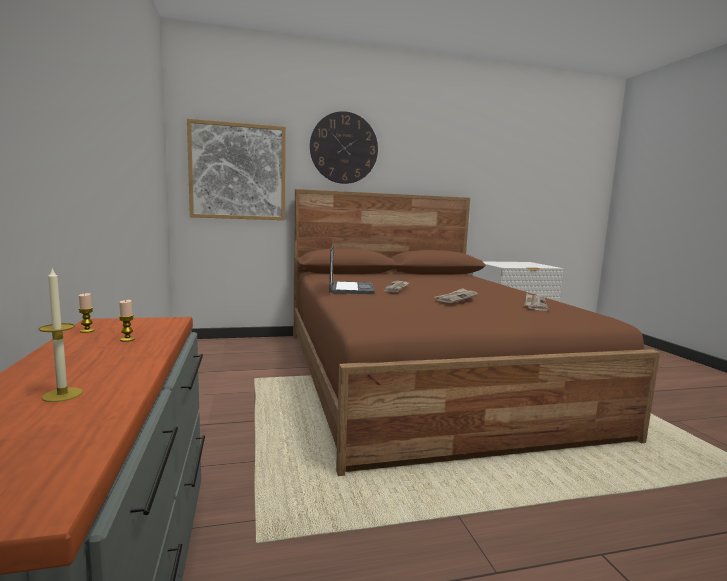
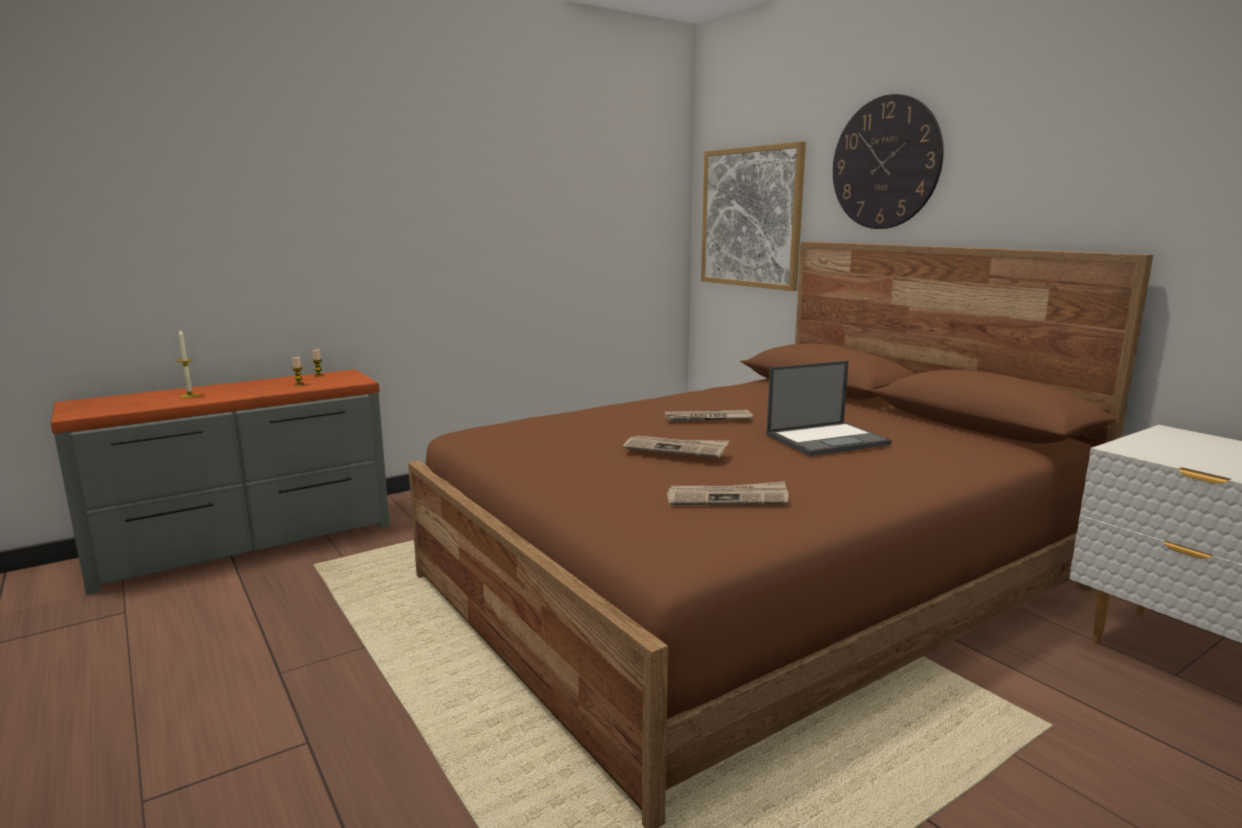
camera: 70 degrees right, 5 degrees up
(351, 288) = (663, 404): laptop -> laptop (828, 439)

